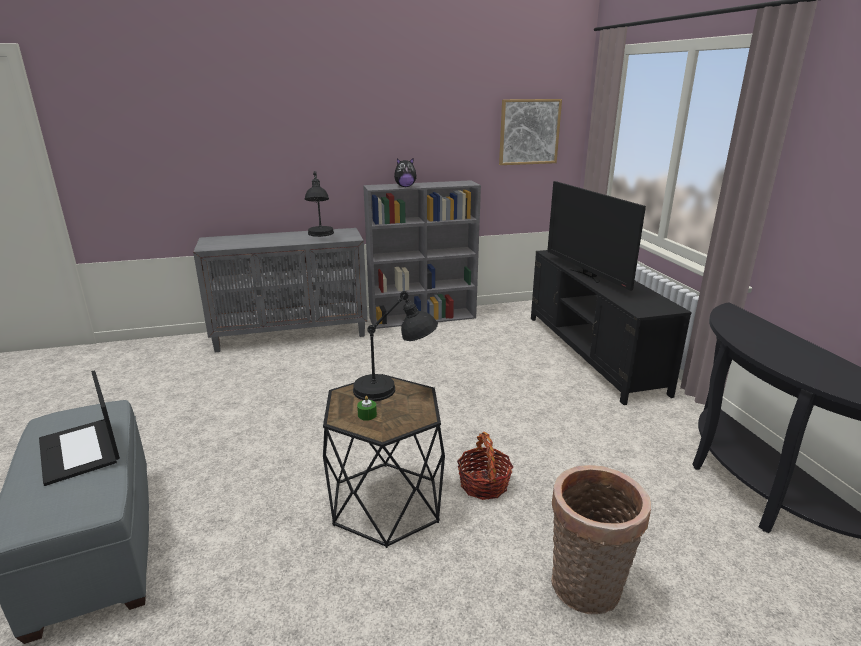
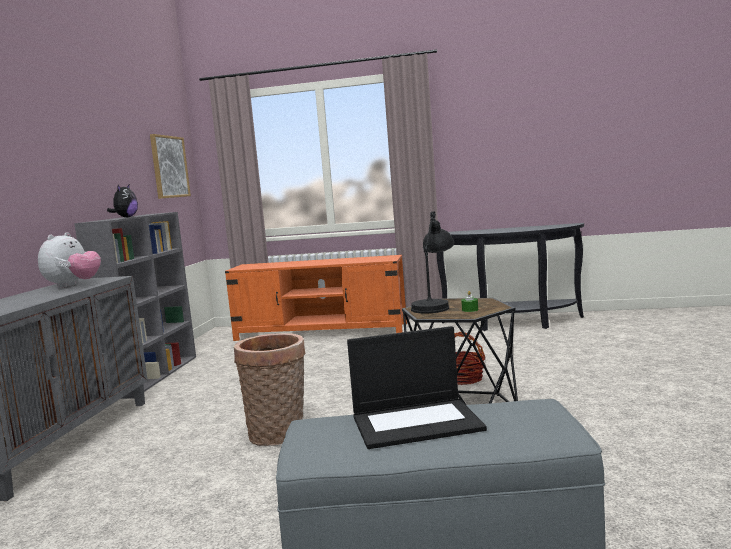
camera: 65 degrees left, 15 degrees down
(320, 236) = (73, 286): black table lamp -> plush toy
(586, 590) = (580, 366): basket -> basket (279, 435)
(587, 275) = (306, 264): television -> none
(592, 353) = (321, 332): black tv stand -> orange tv stand

